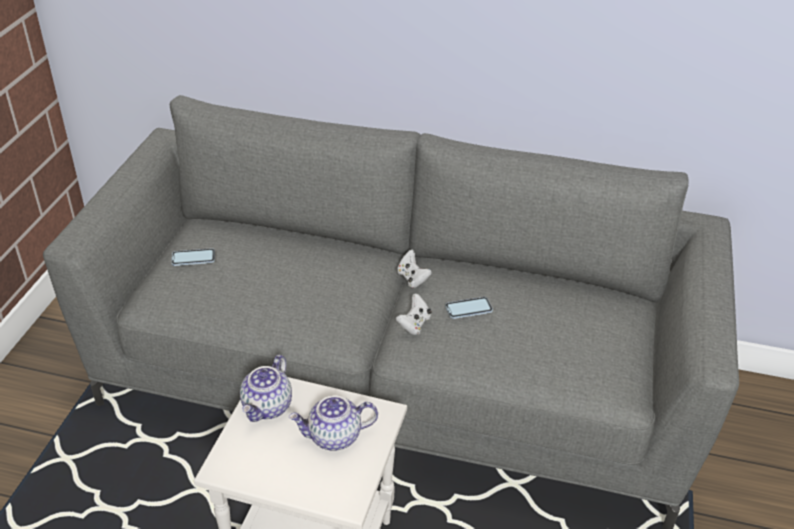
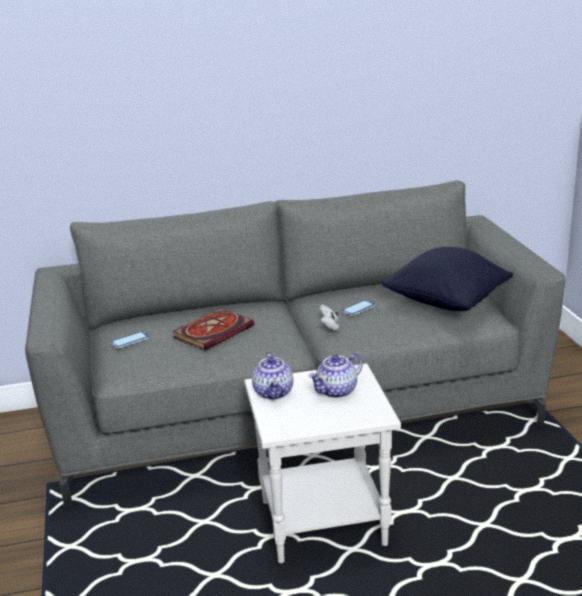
camera: 25 degrees left, 15 degrees down
(285, 279) = (214, 331): none -> book
(412, 278) = (302, 308): white game controller -> none
(583, 344) = (446, 304): none -> black pillow

